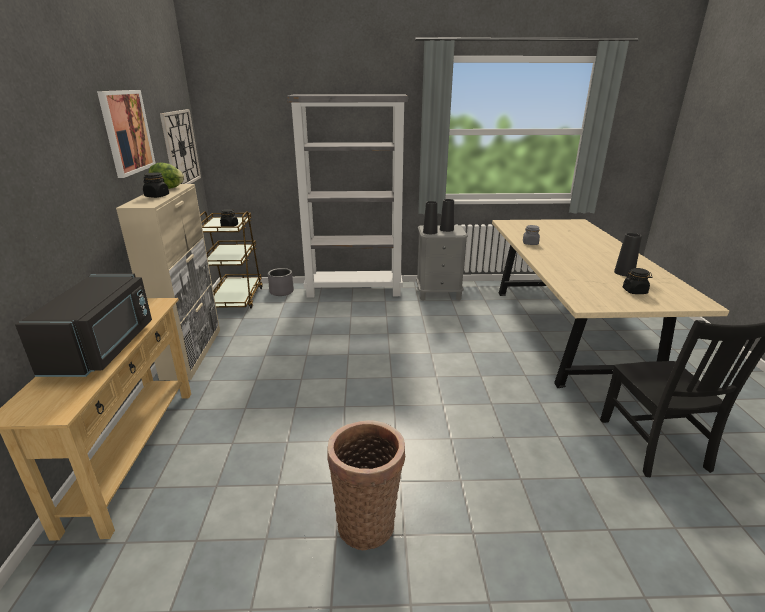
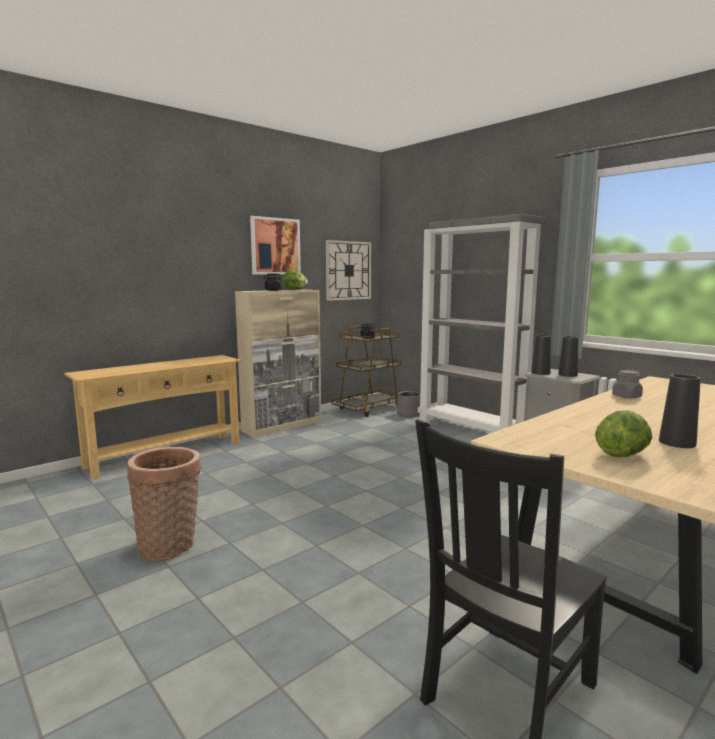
camera: 50 degrees right, 15 degrees down
(104, 348) = (158, 366): black microwave -> none
(634, 291) = (622, 455): black jar -> lettuce

